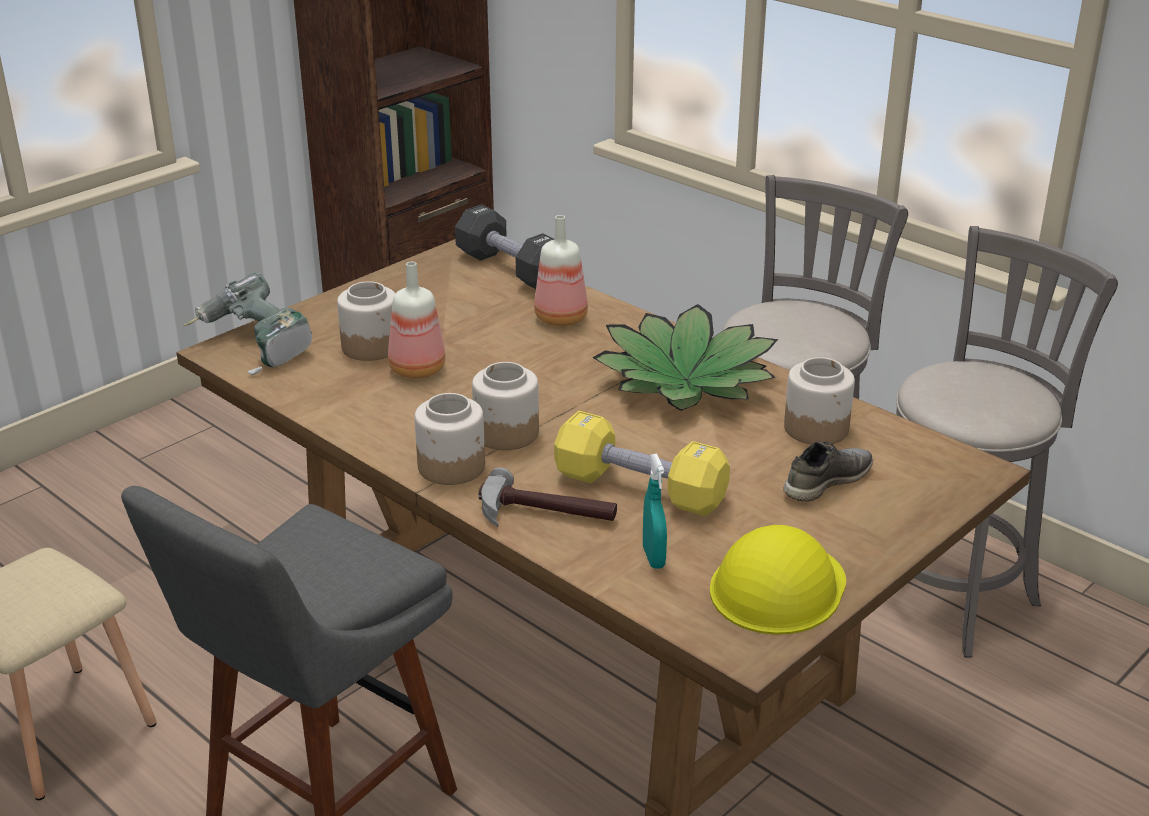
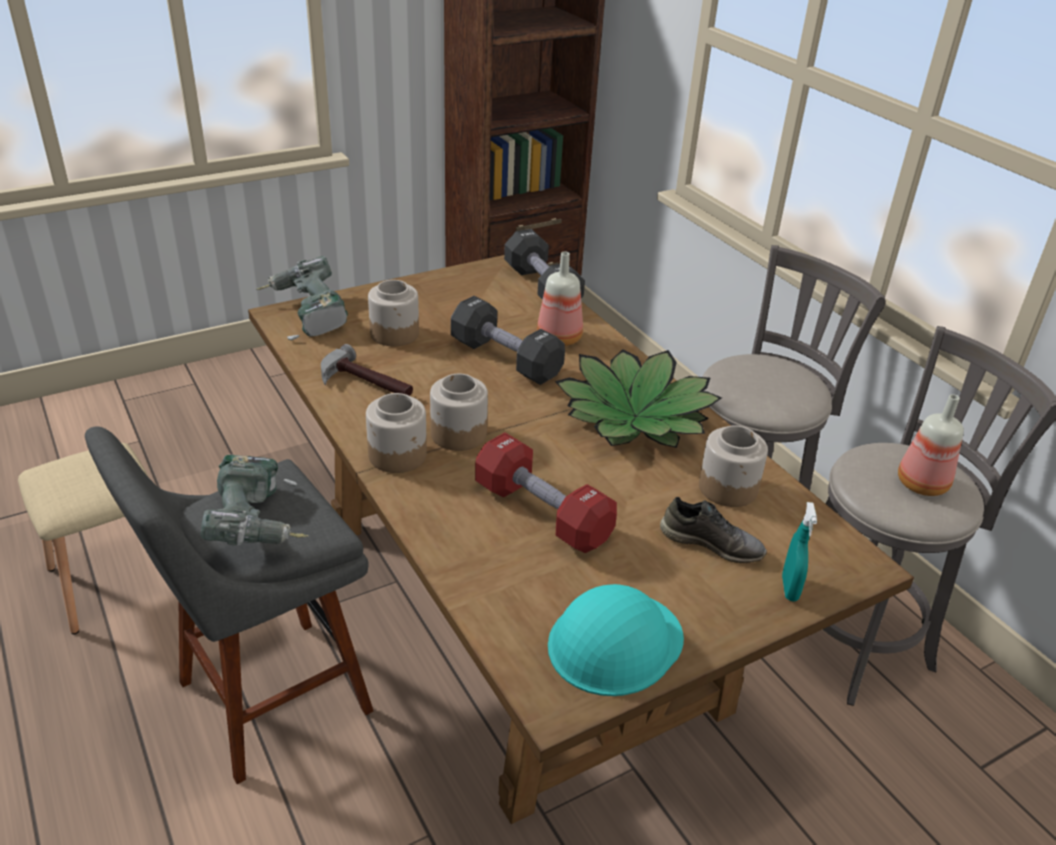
camera: 15 degrees right, 5 degrees up
(322, 571) = (258, 524): none -> power drill
(415, 370) = (418, 361): bottle -> bottle (920, 484)
(513, 350) = (505, 359): none -> black dumbbell
(545, 515) = (449, 519): hammer -> hammer (364, 384)
(640, 489) = (542, 513): yellow dumbbell -> red dumbbell
(653, 557) = (519, 584): turquoise spray bottle -> turquoise spray bottle (789, 588)
(777, 587) = (614, 642): yellow hard hat -> turquoise hard hat
(826, 481) = (711, 543): grey shoe -> grey shoe turned 45 degrees clockwise

